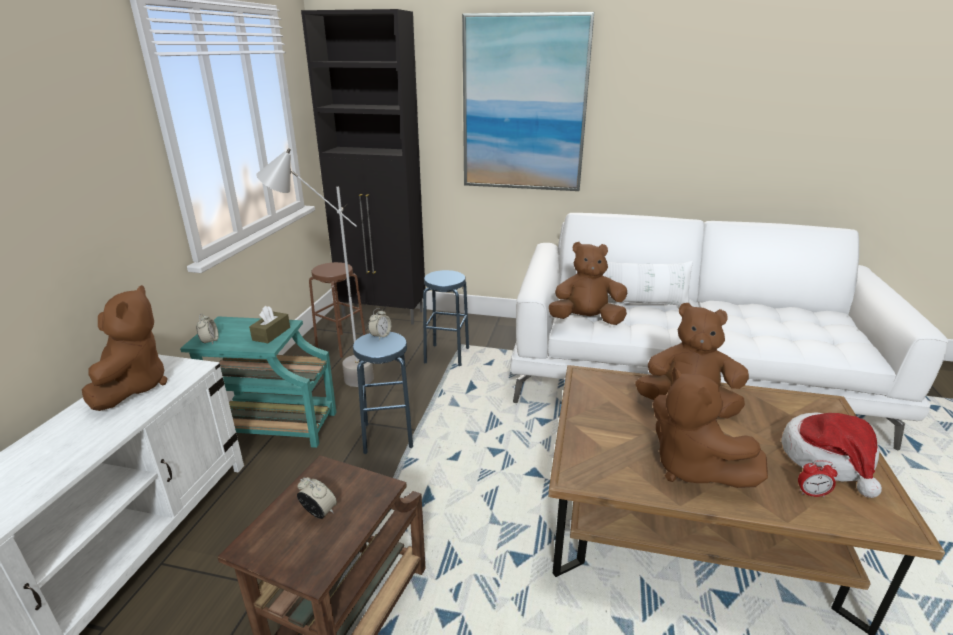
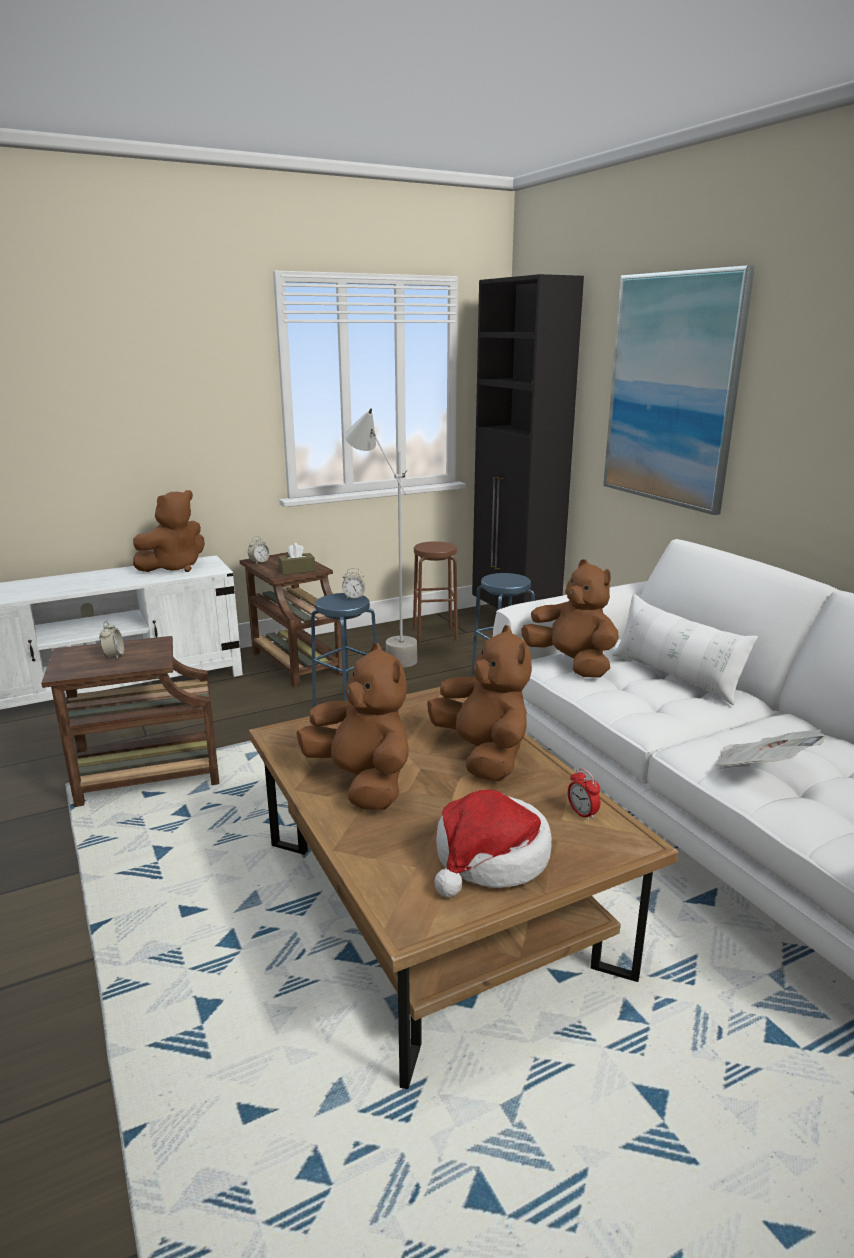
camera: 50 degrees right, 5 degrees down
(273, 426) = (295, 662): turquoise side table -> brown side table
(691, 468) = (362, 782): brown plush toy -> brown plush toy turned 120 degrees clockwise
(771, 335) = (762, 770): none -> newspaper
(811, 493) = (403, 857): alarm clock -> alarm clock (582, 813)

